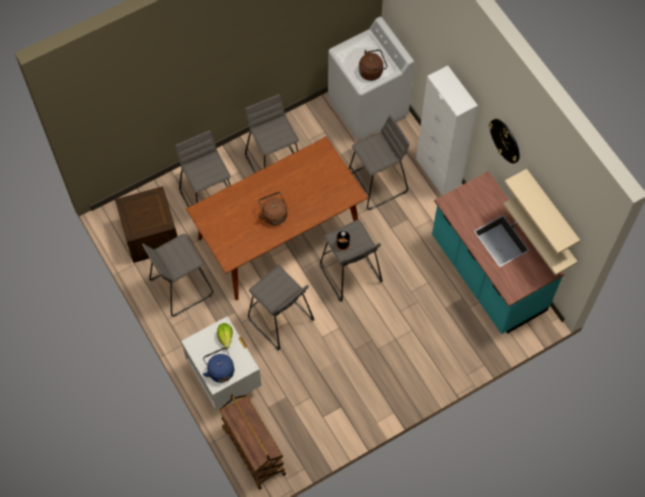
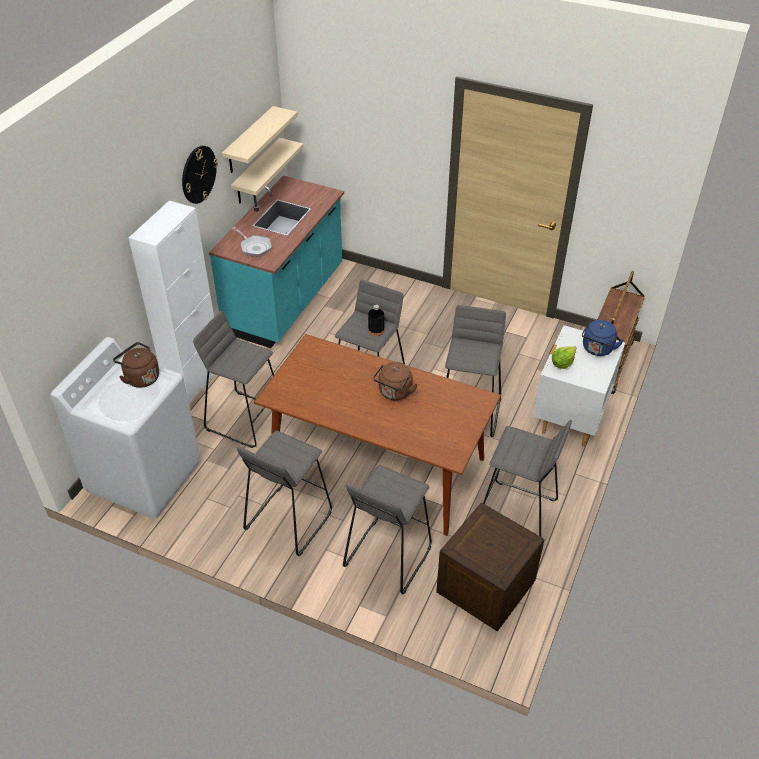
camera: 125 degrees left, 20 degrees down
(473, 202) = (254, 247): none -> frying pan

